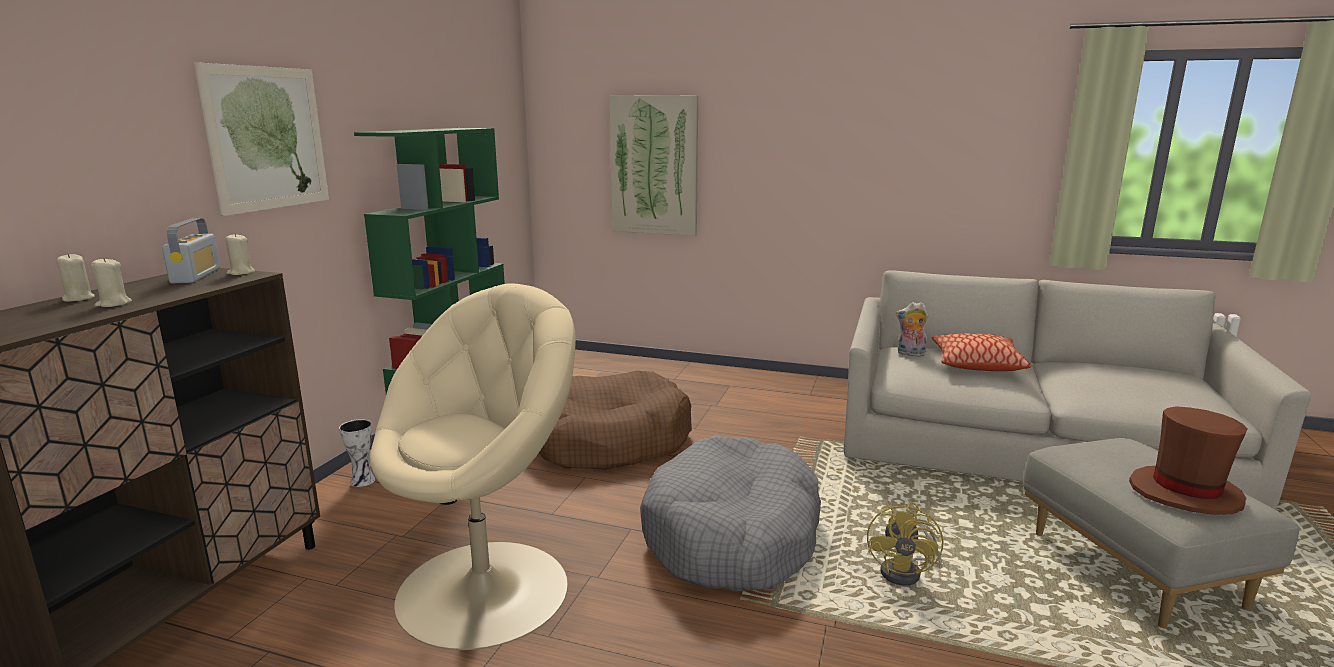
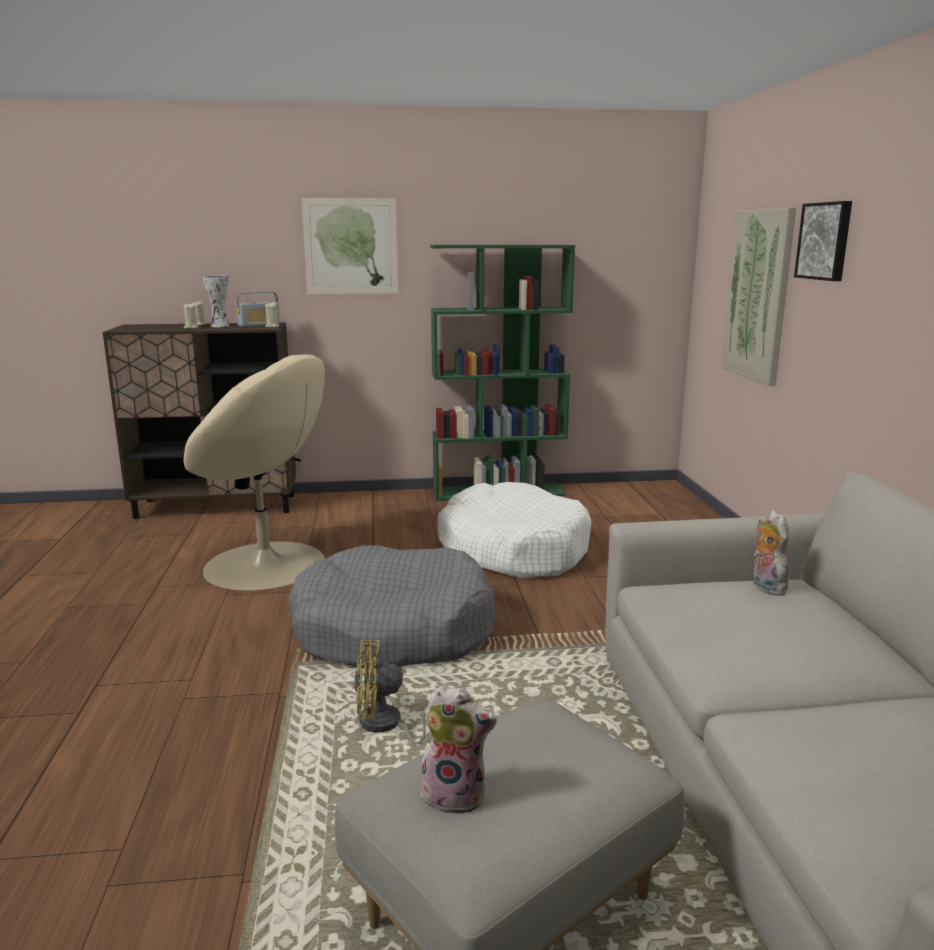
camera: 65 degrees right, 0 degrees up
(364, 480) = (371, 500): vase -> vase (220, 326)
(609, 441) = (513, 549): brown dog bed -> white dog bed
(744, 121) = (825, 241): none -> picture
(976, 364) = (795, 631): pillow -> none
(1185, 493) = (456, 795): brown hat -> plush toy

